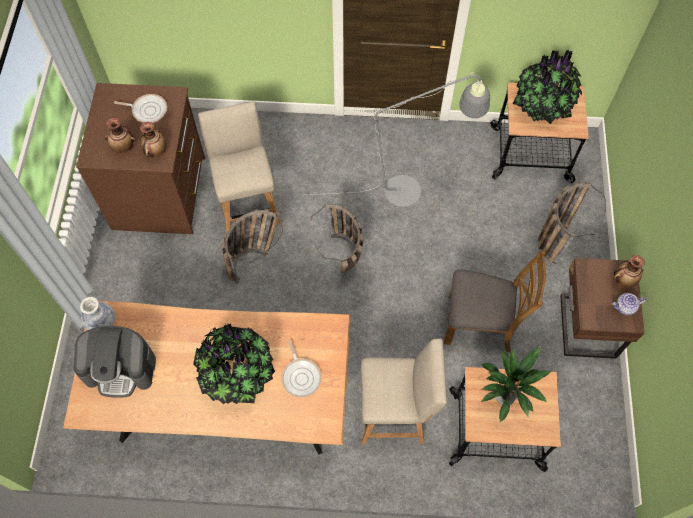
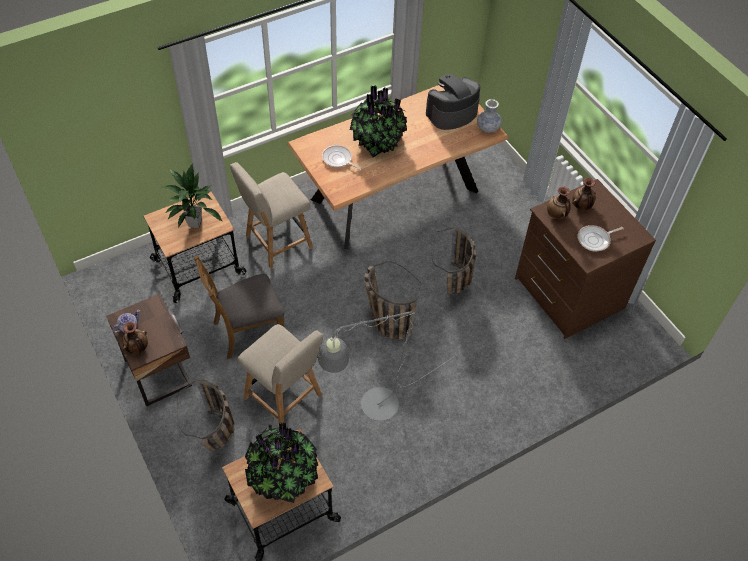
camera: 145 degrees right, 10 degrees down
(247, 202) = (496, 323): beige chair -> beige chair (285, 399)

